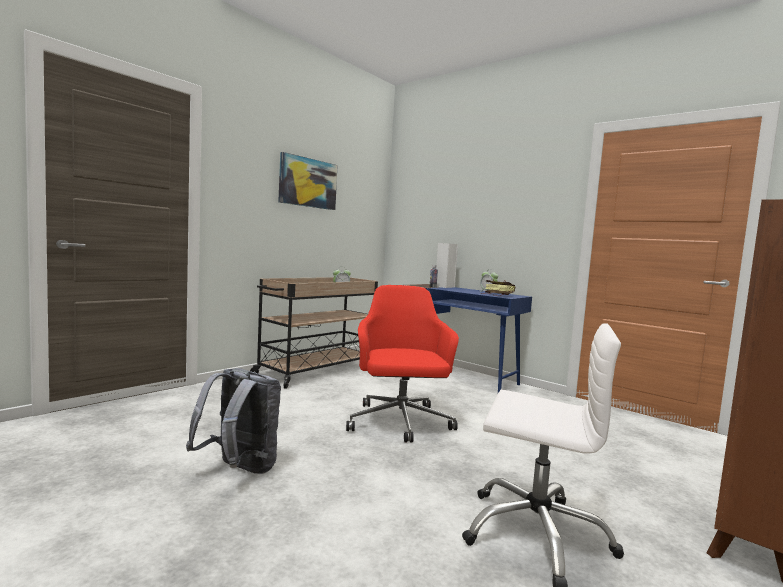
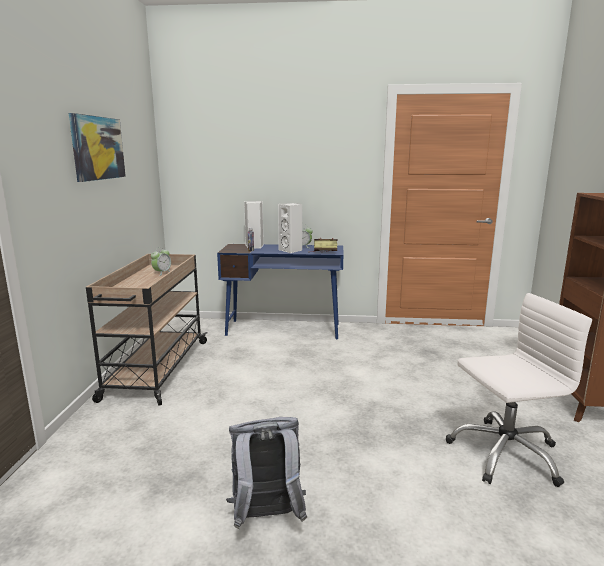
camera: 35 degrees left, 10 degrees up
(399, 423) = (313, 400): red office chair -> none
(468, 291) = (291, 250): none -> white speaker

